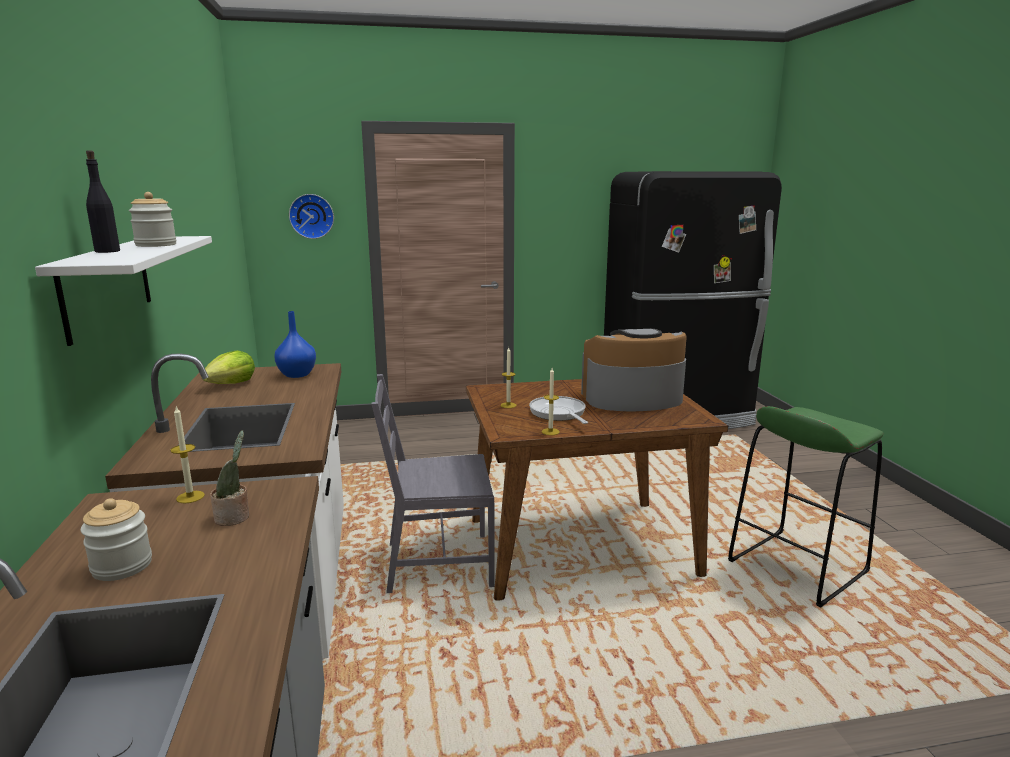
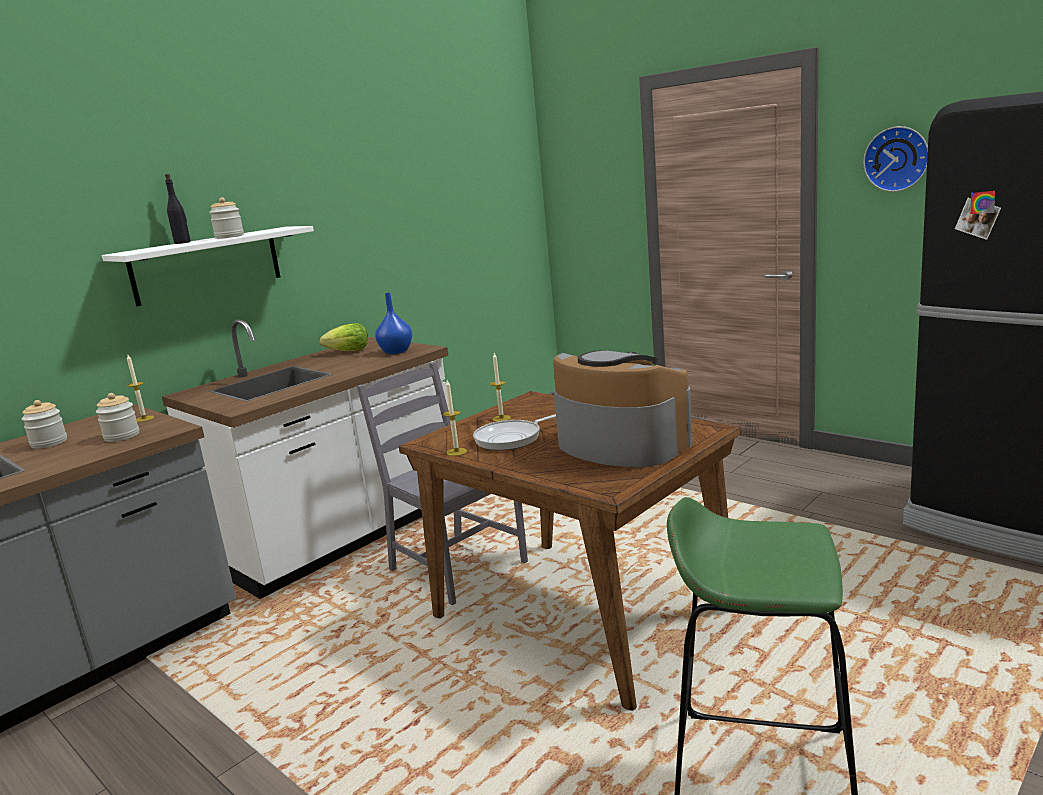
camera: 55 degrees right, 0 degrees up
(234, 517) = (122, 436): potted plant -> jar
(311, 216) = (596, 189): wall clock -> wall clock (897, 159)
(558, 413) = (512, 438): frying pan -> frying pan turned 150 degrees counterclockwise

